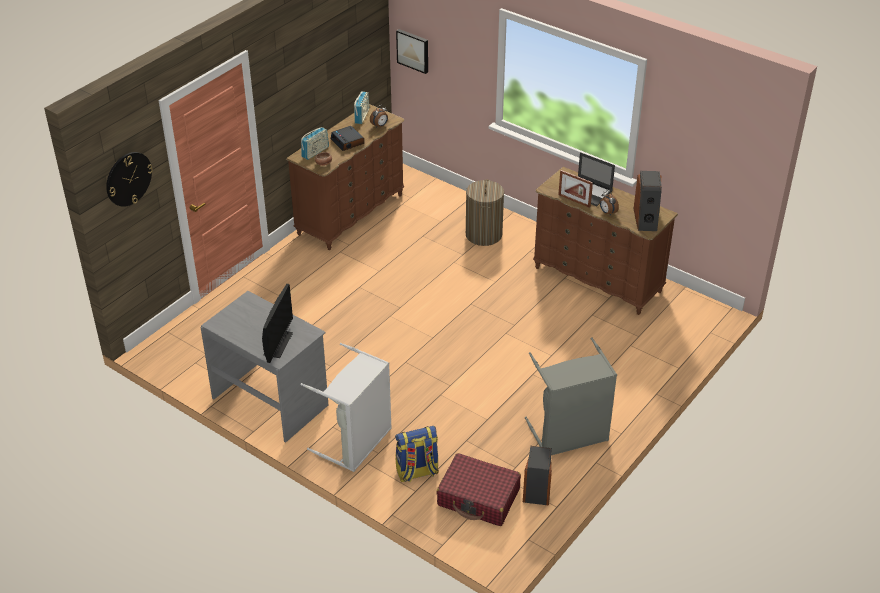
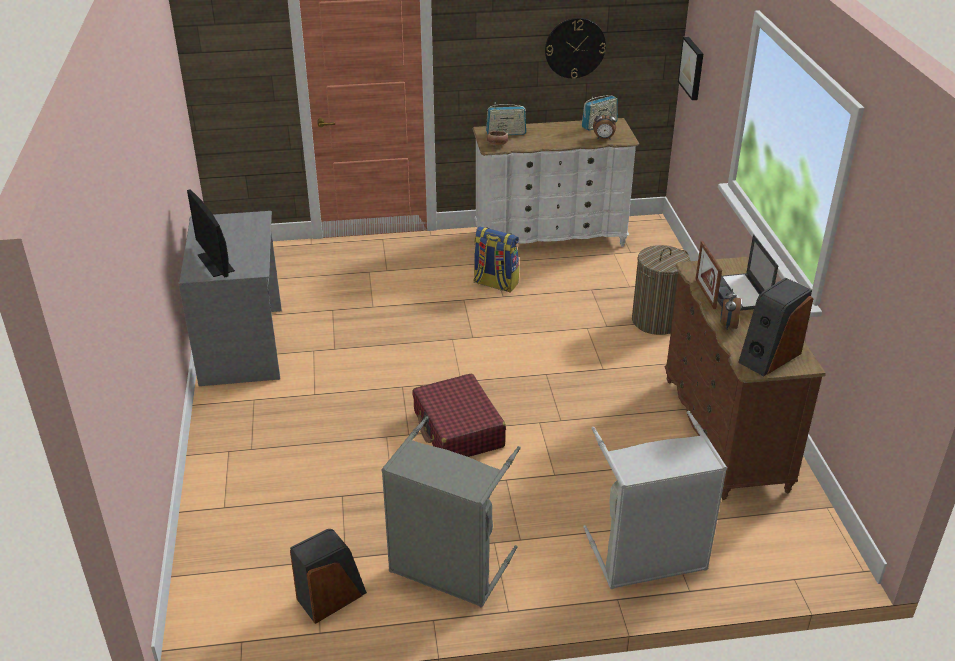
camera: 45 degrees right, 5 degrees down
(128, 178) = (228, 43): wall clock -> wall clock (575, 48)
(278, 344) = (215, 263): monitor -> monitor turned 90 degrees clockwise
(348, 142) = (550, 138): alarm clock -> none
(351, 214) = (550, 238): brown dresser -> white dresser
(357, 443) = (249, 427): grey laundry basket -> grey laundry basket (648, 559)
(417, 472) = (253, 491): backpack -> backpack (495, 284)
(478, 498) = (265, 559): red suitcase -> red suitcase (458, 430)

